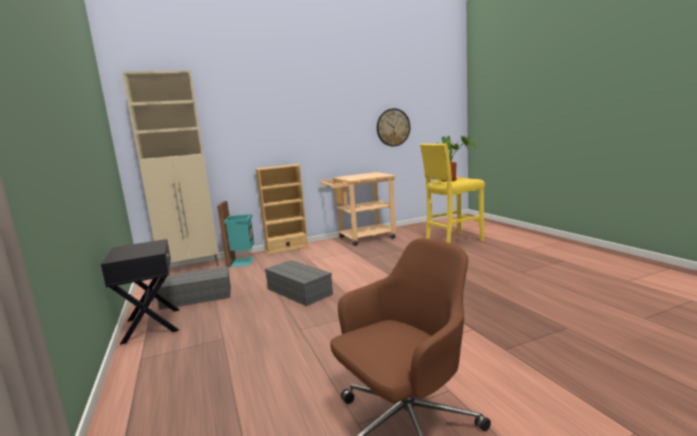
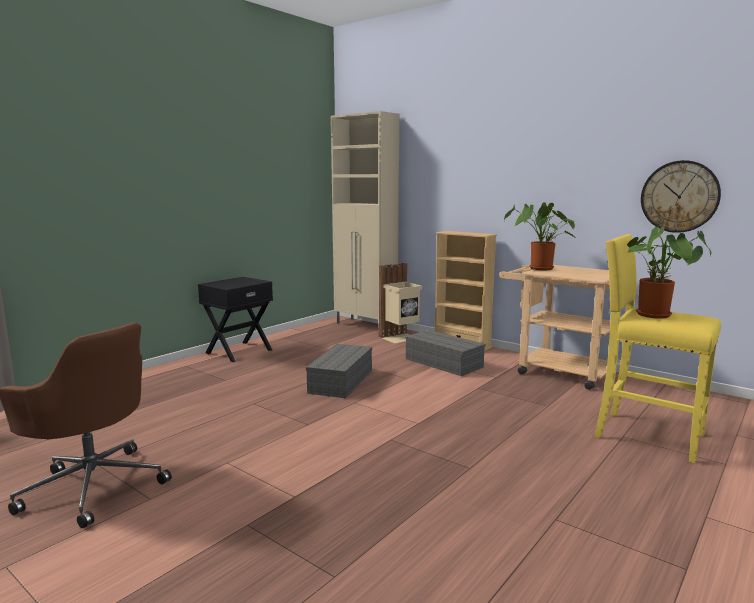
camera: 60 degrees right, 0 degrees up
(196, 297) = (298, 348): grey storage box -> grey storage box (442, 363)
(242, 261) = (400, 338): turquoise trash can -> beige trash can
(348, 178) = (539, 269): none -> potted plant

